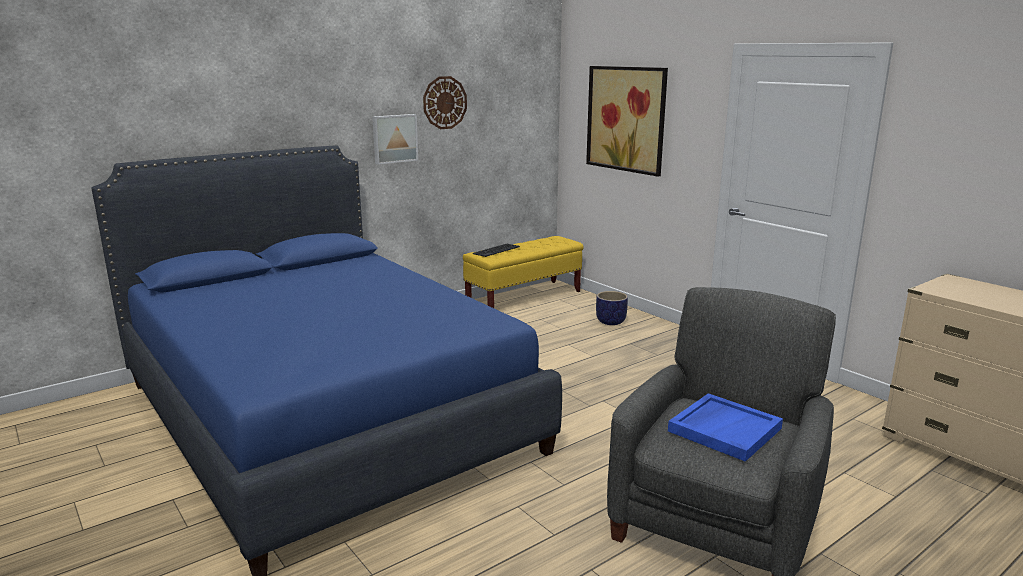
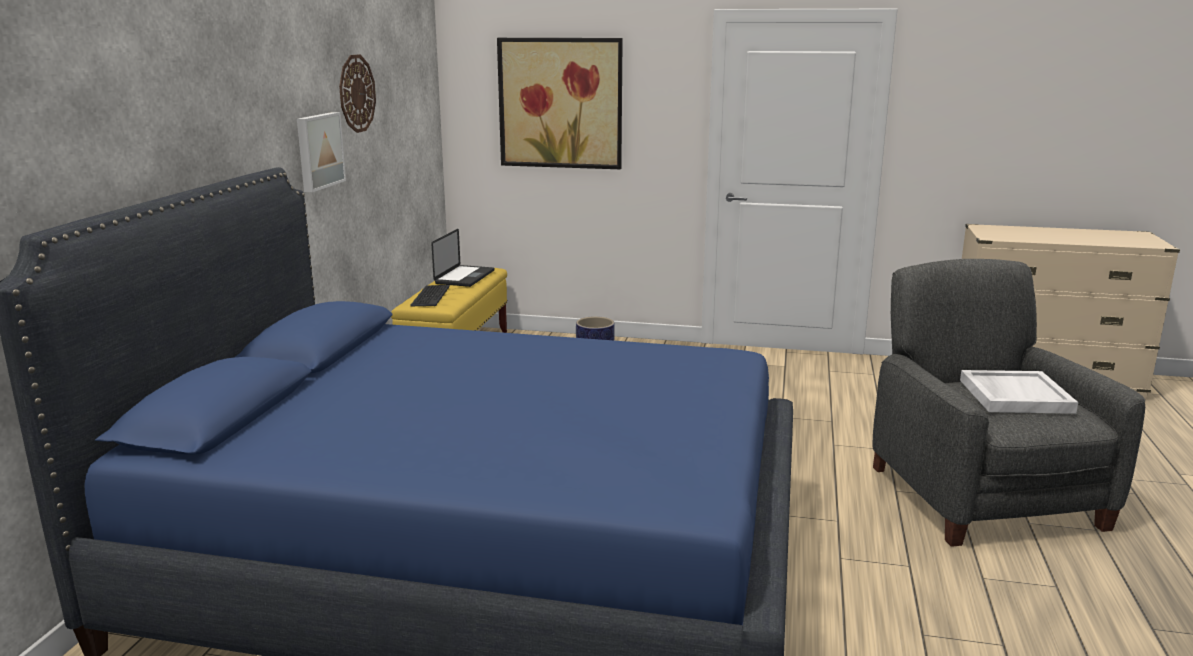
camera: 40 degrees left, 0 degrees up
(542, 243) = (464, 277): none -> laptop
(724, 429) = (1014, 395): blue tray -> white tray

